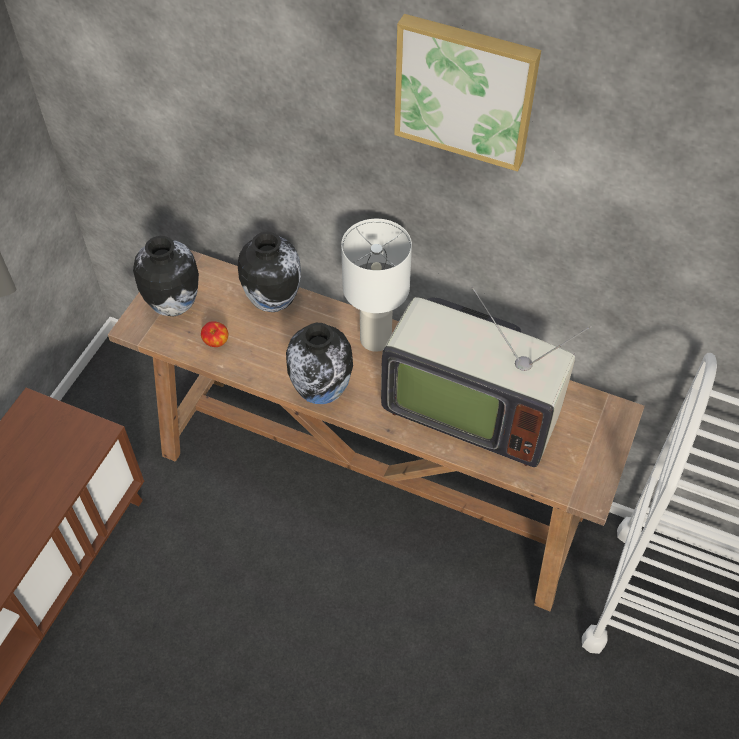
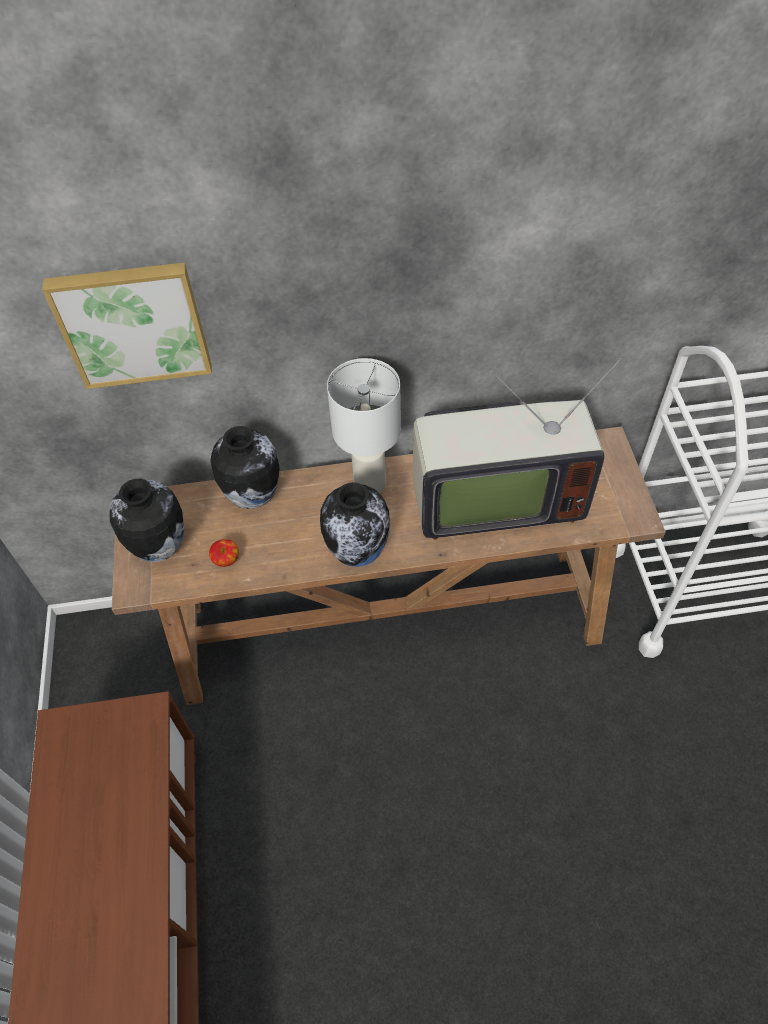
camera: 30 degrees left, 0 degrees up
(466, 90) = (422, 183): picture -> picture (133, 323)

